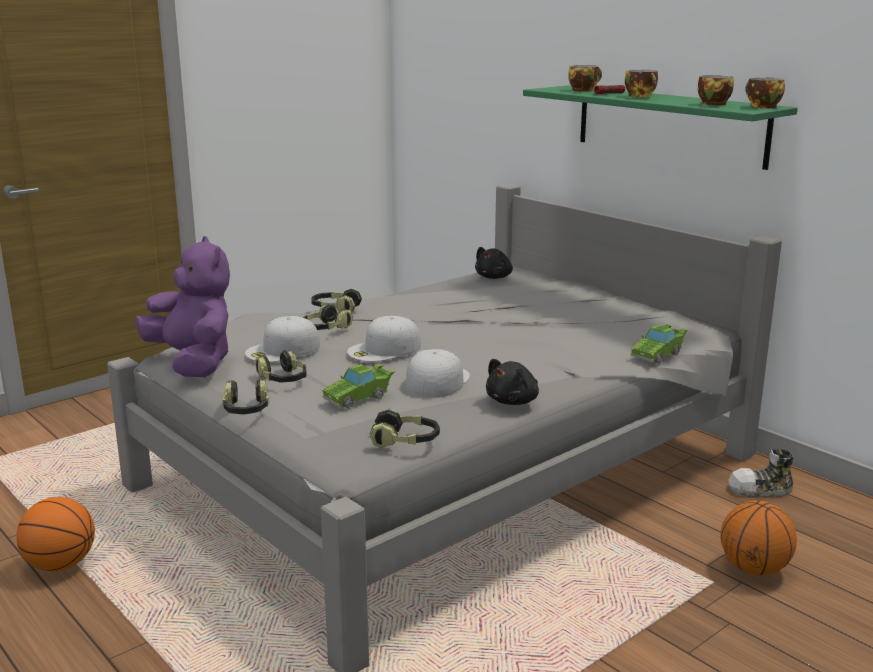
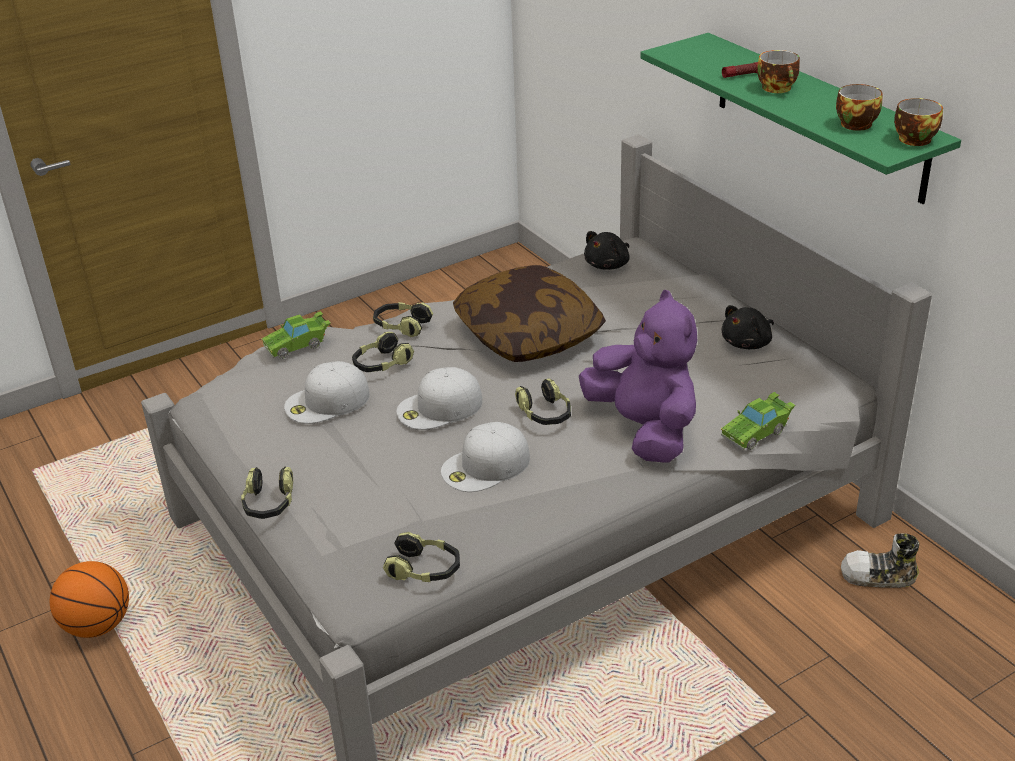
camera: 10 degrees right, 15 degrees up
(193, 363) = (228, 416): purple plush toy -> purple plush toy (644, 430)
(283, 380) = (318, 453): headphones -> headphones (545, 414)
(359, 397) = (392, 492): green toy car -> green toy car (298, 345)
(437, 381) = (485, 466): white cap -> white cap turned 150 degrees counterclockwise
(445, 311) = (529, 335): none -> pillow
(514, 401) = (561, 508): black plush toy -> black plush toy (748, 343)
(583, 90) = (716, 58): cup -> none
(754, 569) = (828, 696): basketball -> none

